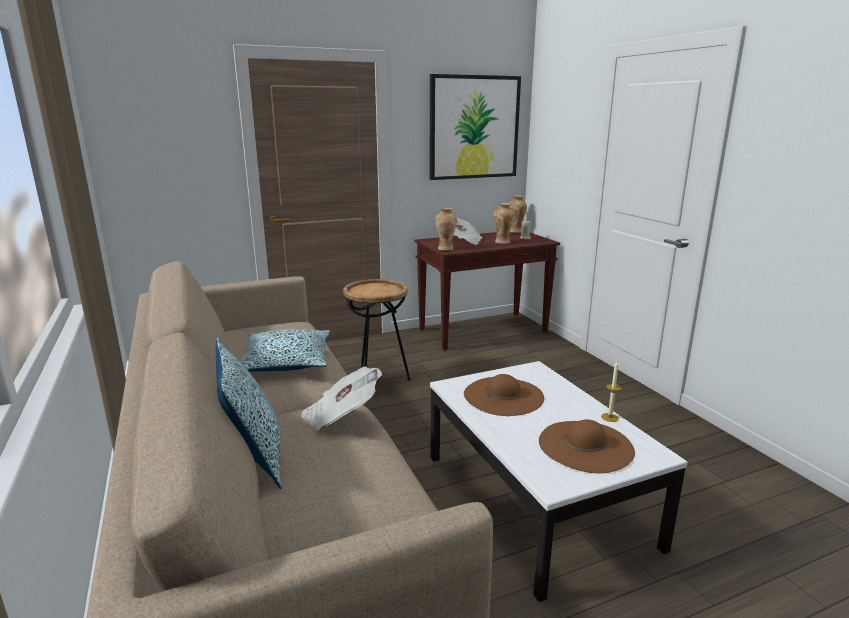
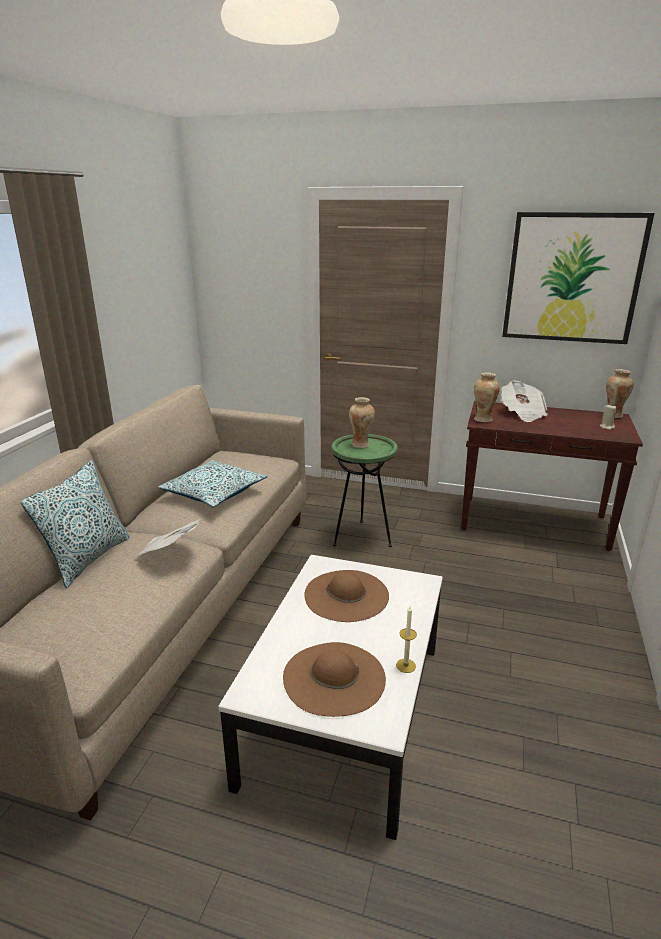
camera: 40 degrees right, 5 degrees up
(378, 381) = (362, 537): brown side table -> green side table
(502, 242) = (566, 426): vase -> vase (361, 445)

